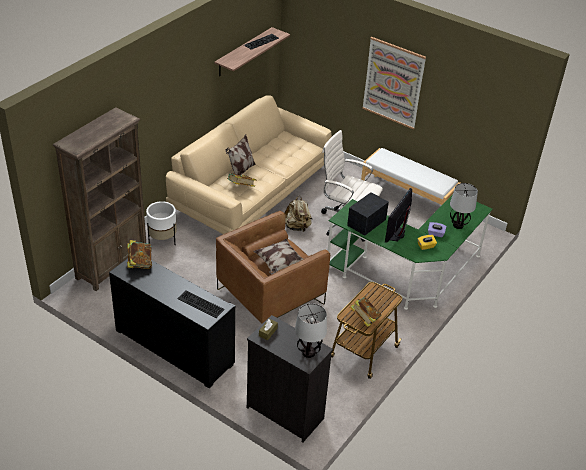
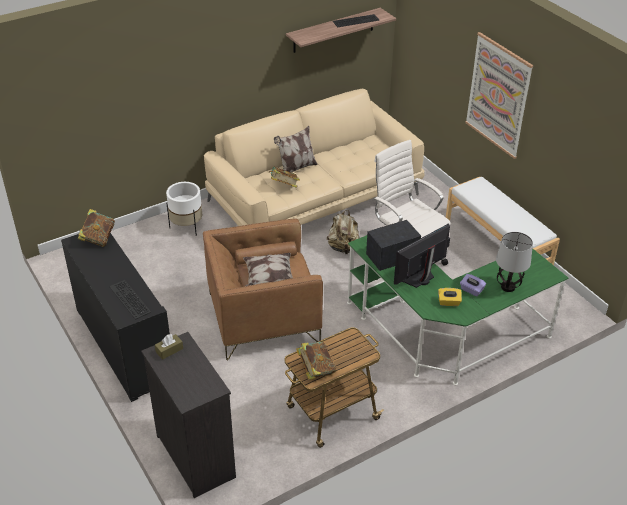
camera: 25 degrees right, 0 degrees up
(112, 265) = (119, 240): brown bookcase -> none
(308, 352) = (199, 387): table lamp -> none

